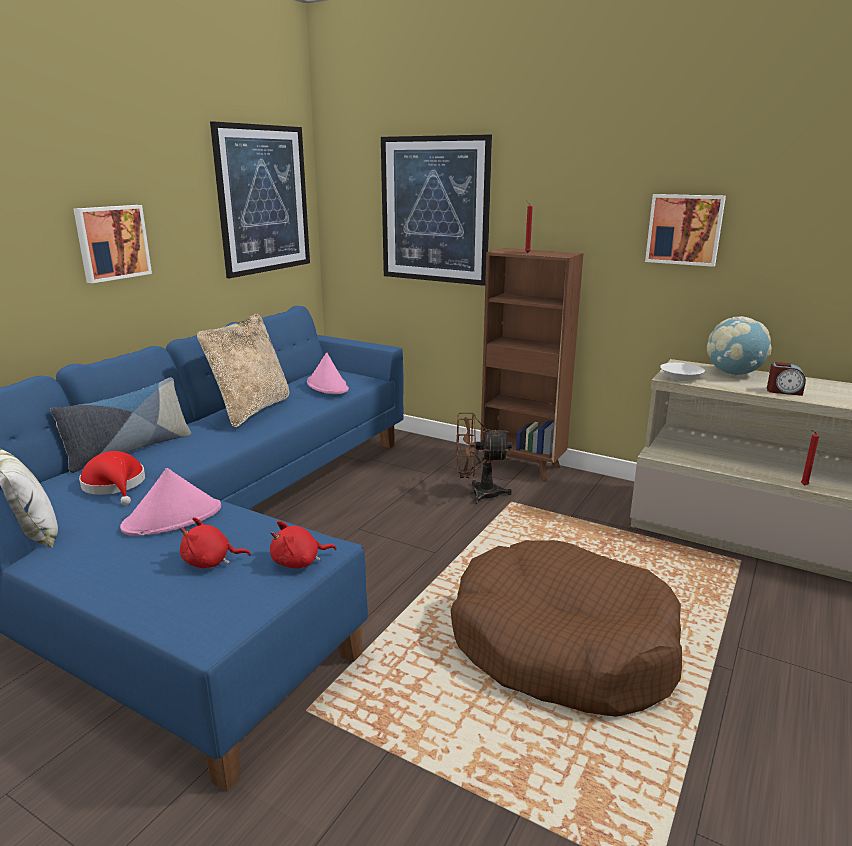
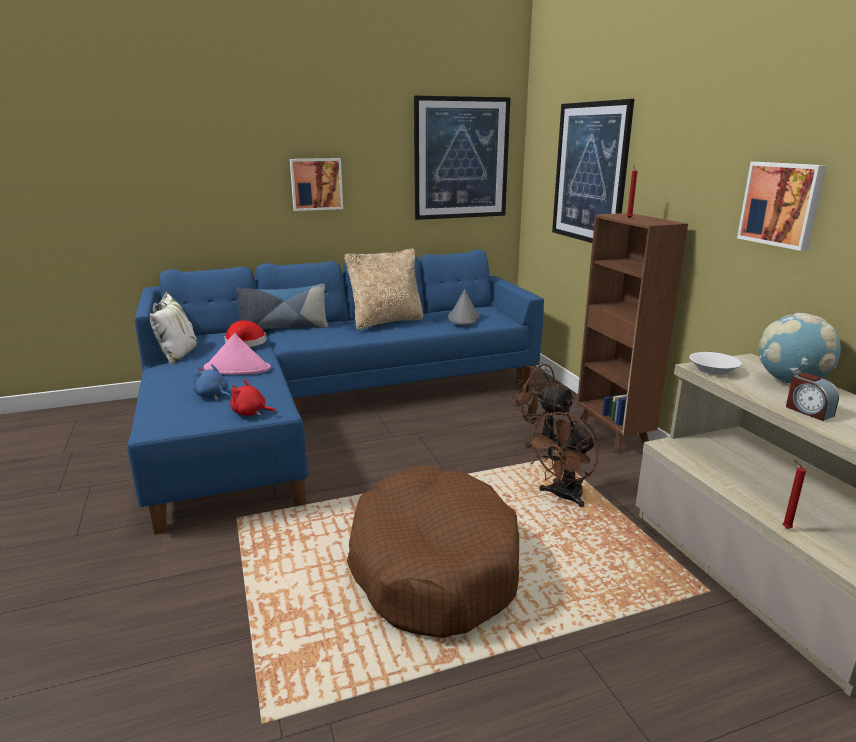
camera: 40 degrees right, 0 degrees up
(210, 562) = (213, 396): red plush toy -> blue plush toy
(327, 385) = (463, 317): pink hat -> grey hat
(563, 535) = (562, 497): none -> brown fan

